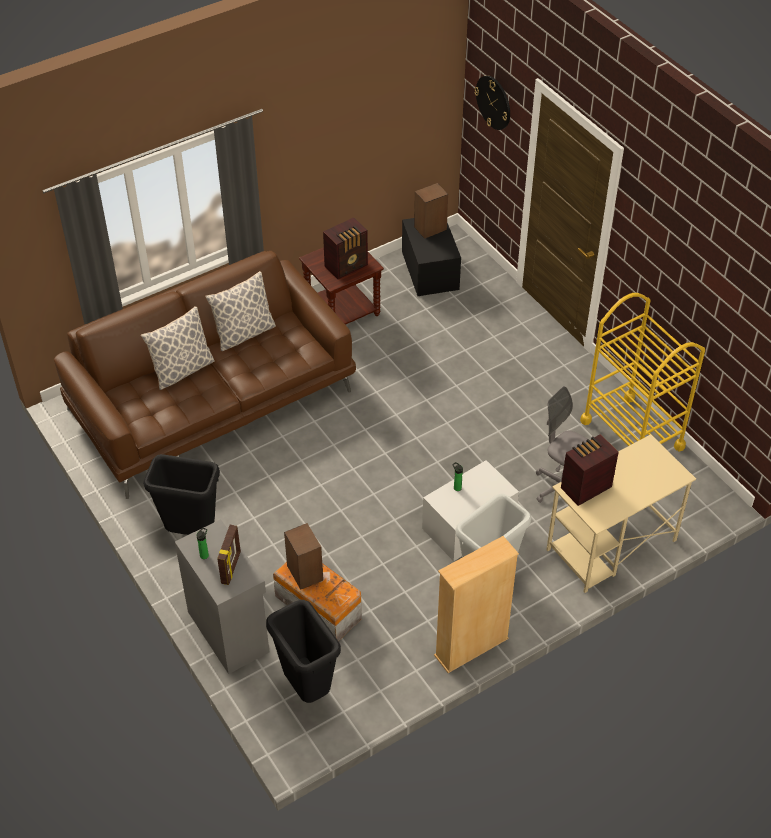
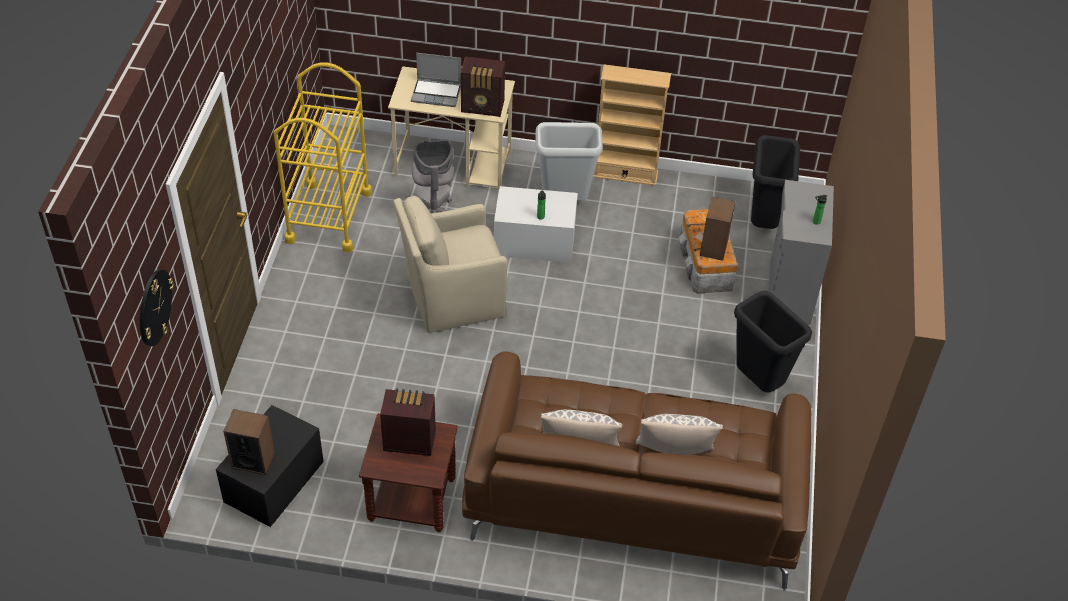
camera: 140 degrees left, 0 degrees up
(231, 567) = (802, 201): picture frame -> none
(471, 439) = (451, 298): none -> beige armchair
(634, 473) = (437, 93): none -> laptop

